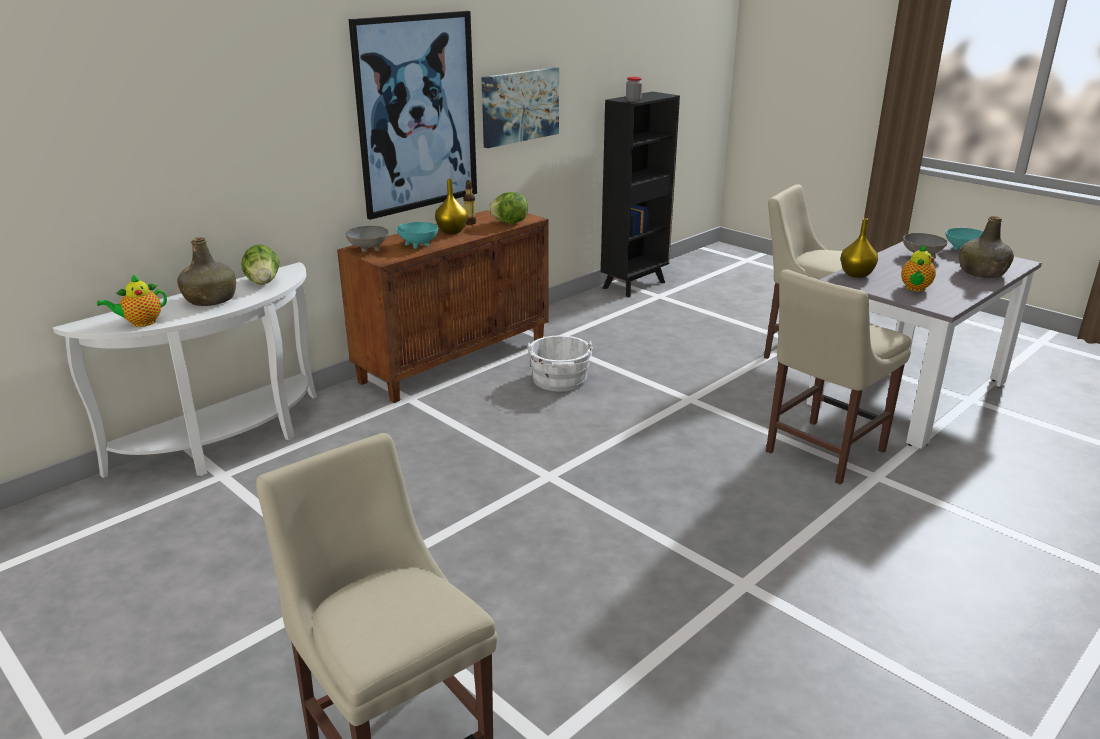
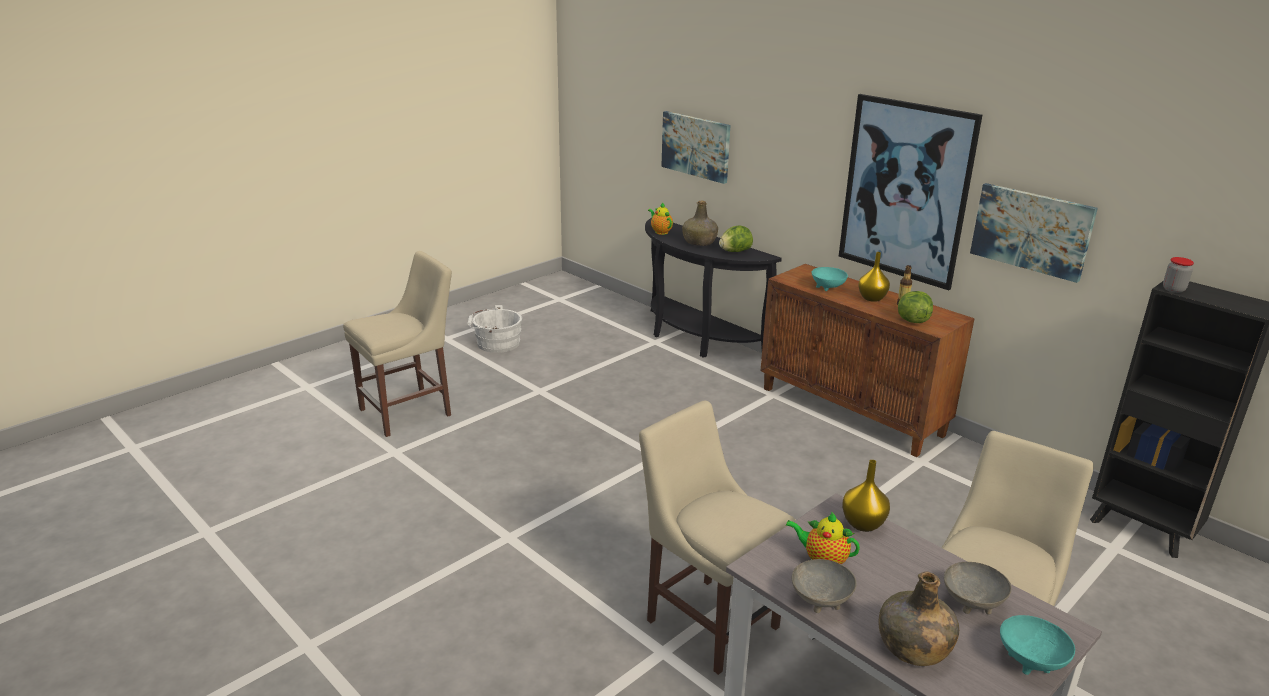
camera: 90 degrees right, 0 degrees up
(108, 173) = (696, 146): none -> picture
(229, 443) = (694, 339): white console table -> black console table
(368, 249) = (808, 272): grey bowl -> grey bowl (821, 600)
(560, 381) = (829, 465): white bucket -> white bucket (495, 343)

